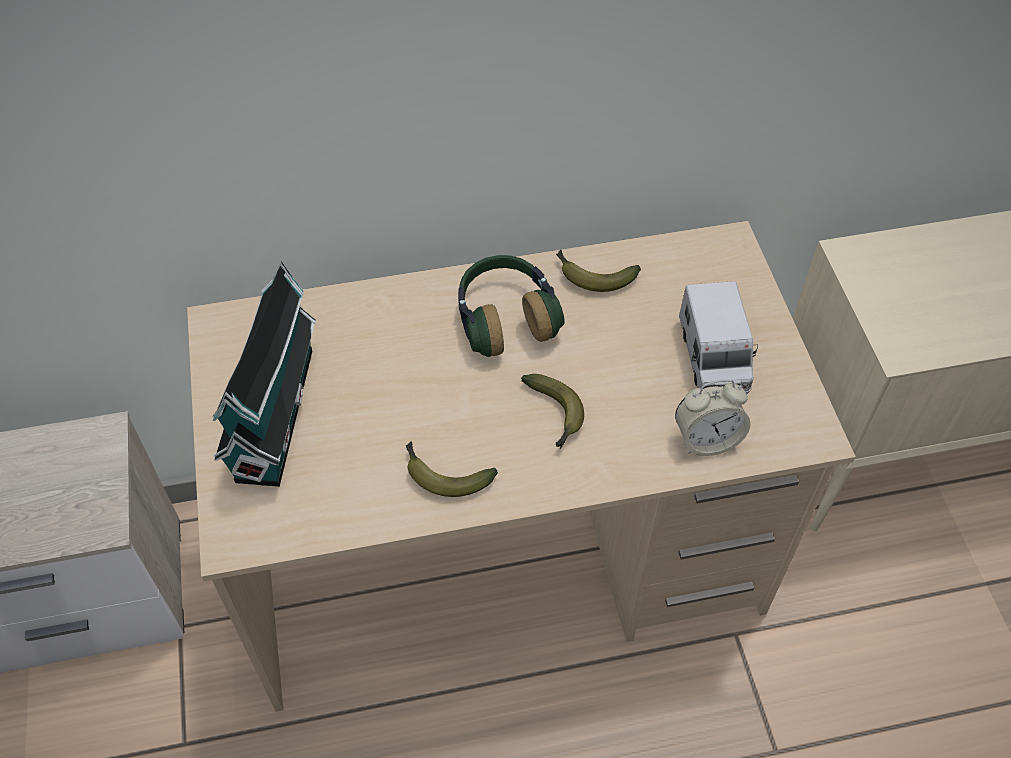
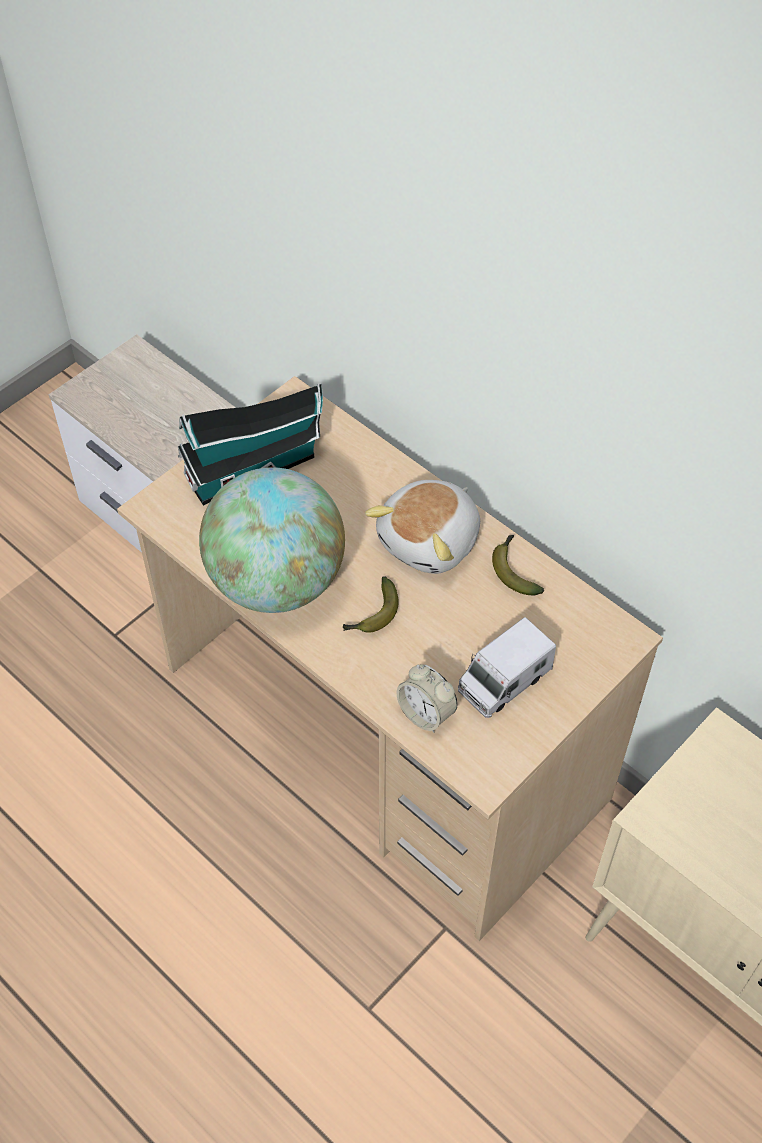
camera: 55 degrees right, 0 degrees up
(443, 475) = (276, 582): banana -> globe
(505, 318) = (431, 541): headphones -> plush toy

